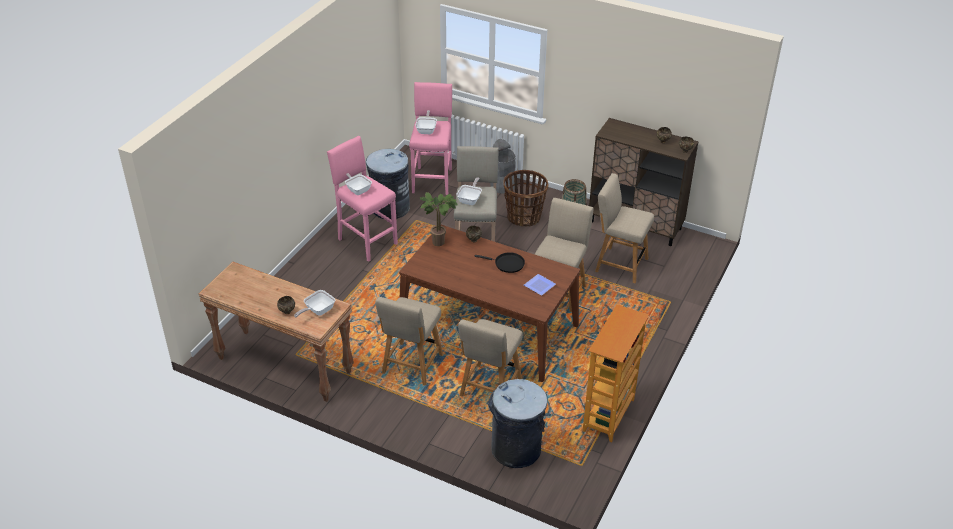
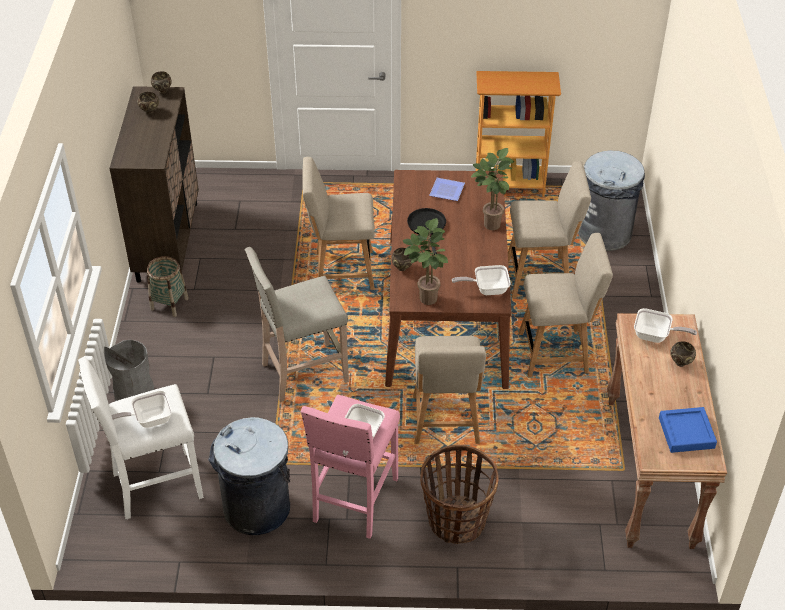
camera: 115 degrees left, 5 degrees up
(237, 290) = (686, 433): none -> blue tray
(432, 180) = (155, 485): pink stool -> white stool
(470, 199) = (311, 305): frying pan -> frying pan (487, 289)
(490, 294) = (490, 223): none -> potted plant
(524, 217) = (203, 348): basket -> basket (456, 521)
(619, 264) = (257, 236): beige chair -> beige chair (446, 423)

